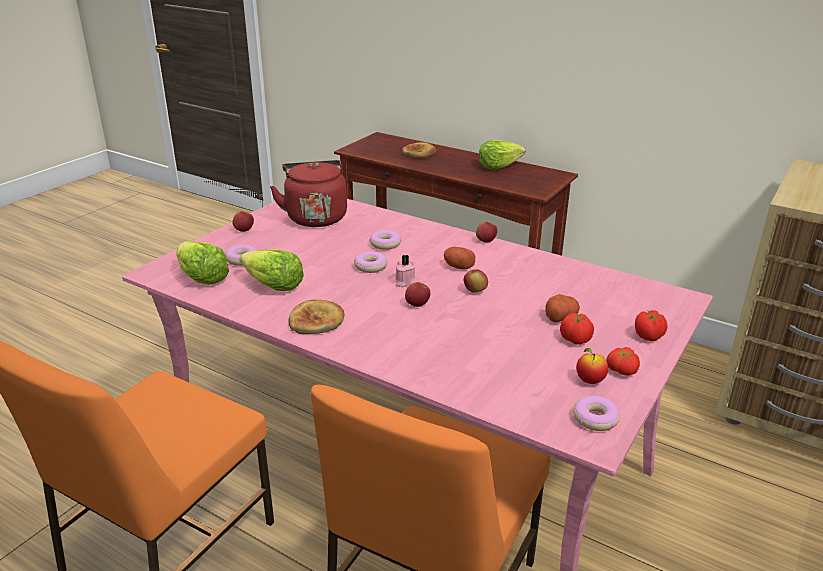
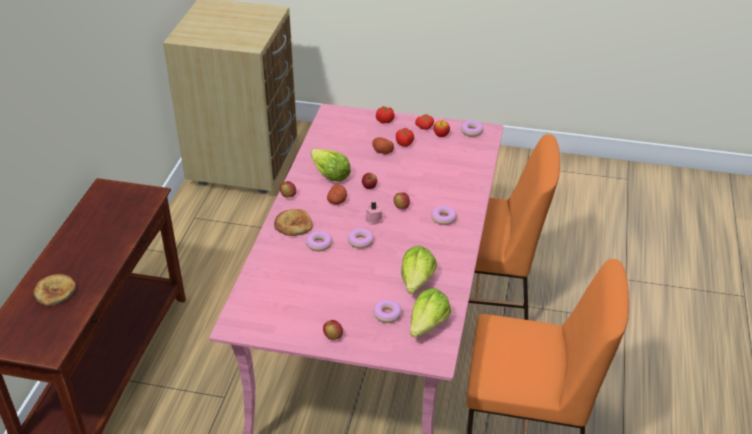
camera: 110 degrees left, 10 degrees up
(315, 217) = (283, 301): red kettle -> none
(316, 321) = (449, 244): bread -> bread (293, 225)
(370, 330) = (443, 218): none -> donut
(498, 166) = (87, 227): lettuce -> lettuce (329, 175)

